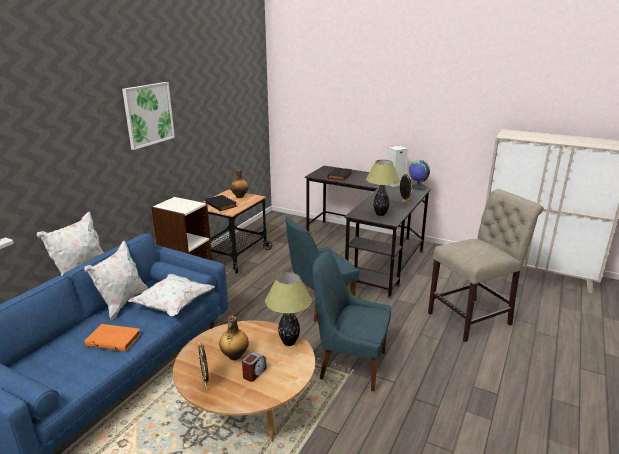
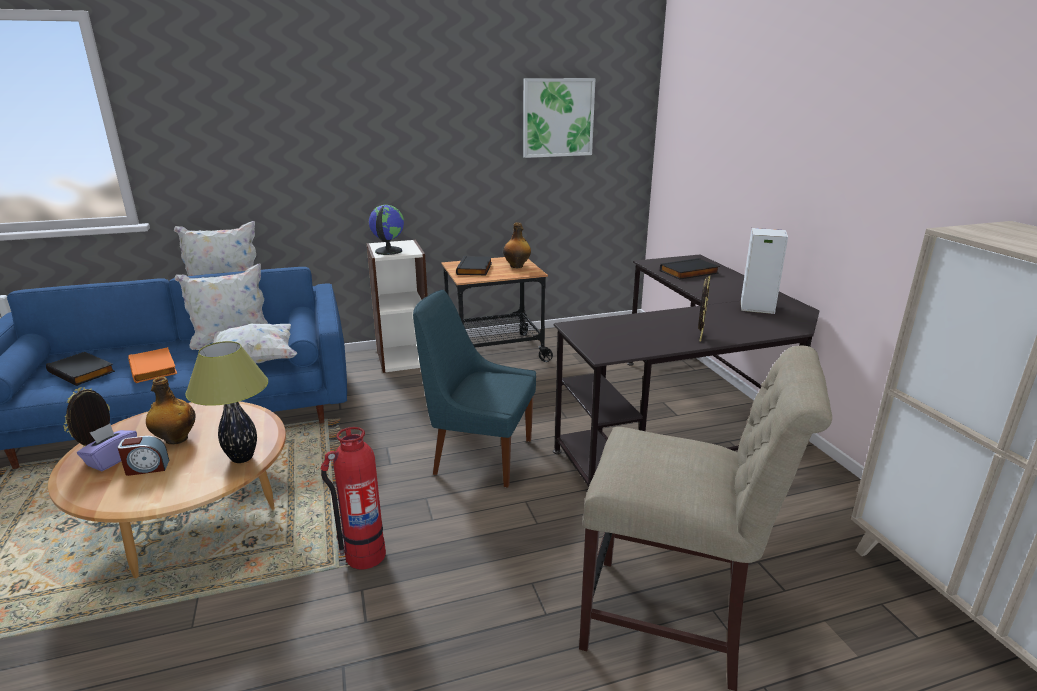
camera: 45 degrees right, 0 degrees up
(62, 367) = (83, 371): none -> black book
(148, 114) = (378, 115): picture -> picture (558, 118)
(225, 382) = (112, 459): none -> purple tissue box
(350, 364) = (364, 555): blue chair -> fire extinguisher
(380, 214) = (613, 339): table lamp -> none
(417, 187) = (787, 324): globe -> globe (388, 251)

